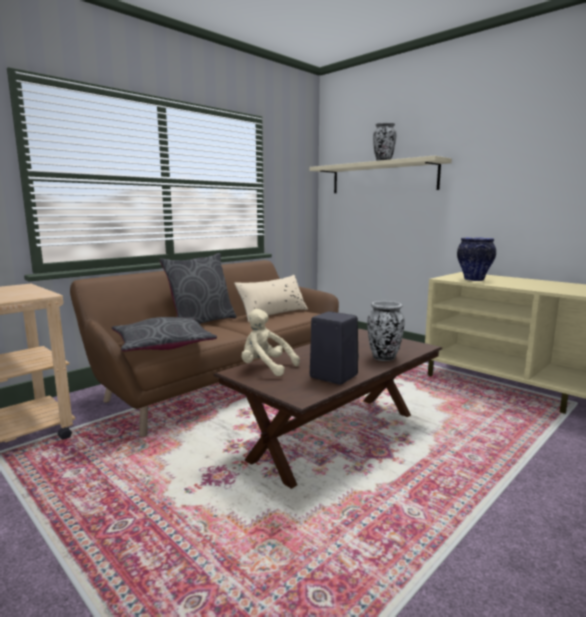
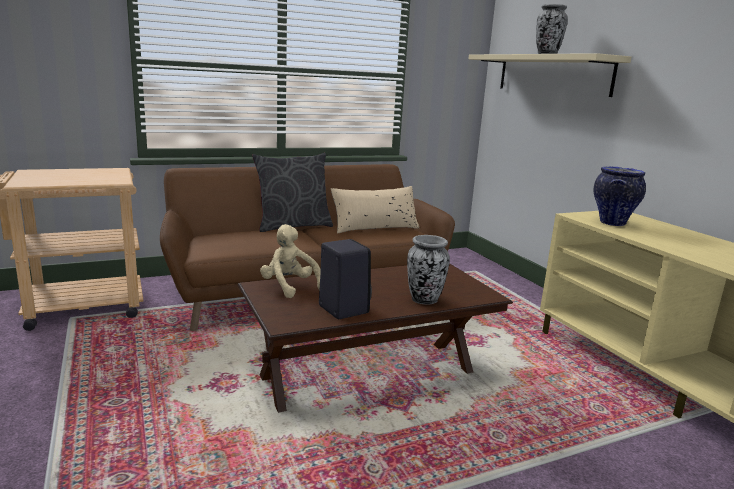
camera: 20 degrees right, 5 degrees up
(163, 345) = (227, 245): grey pillow -> none

